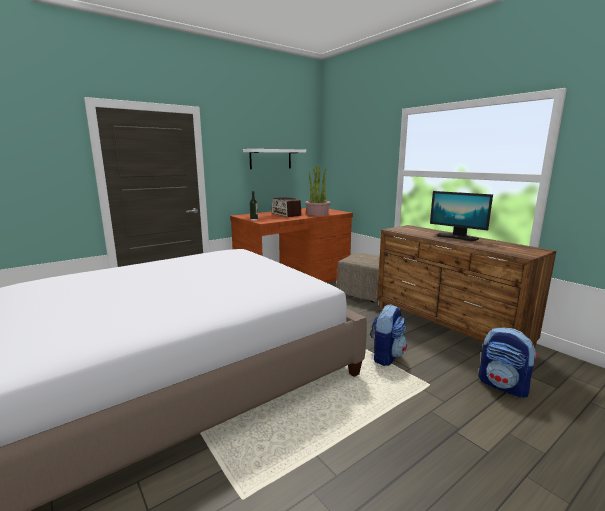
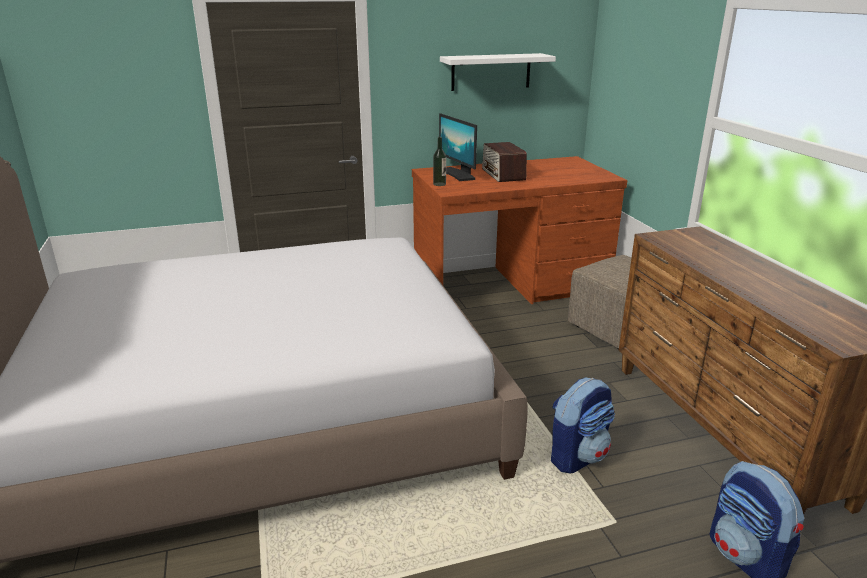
camera: 20 degrees right, 10 degrees up
(317, 214) = (558, 178): potted plant -> none
(456, 237) = (758, 274): monitor -> monitor (457, 174)

